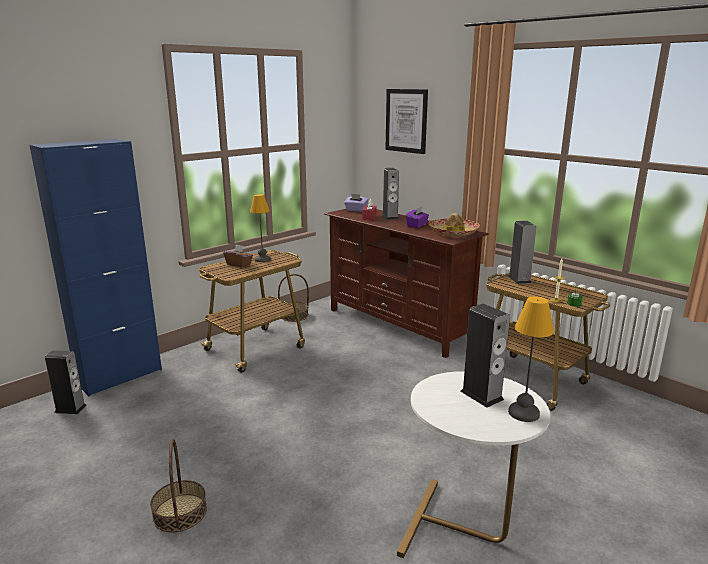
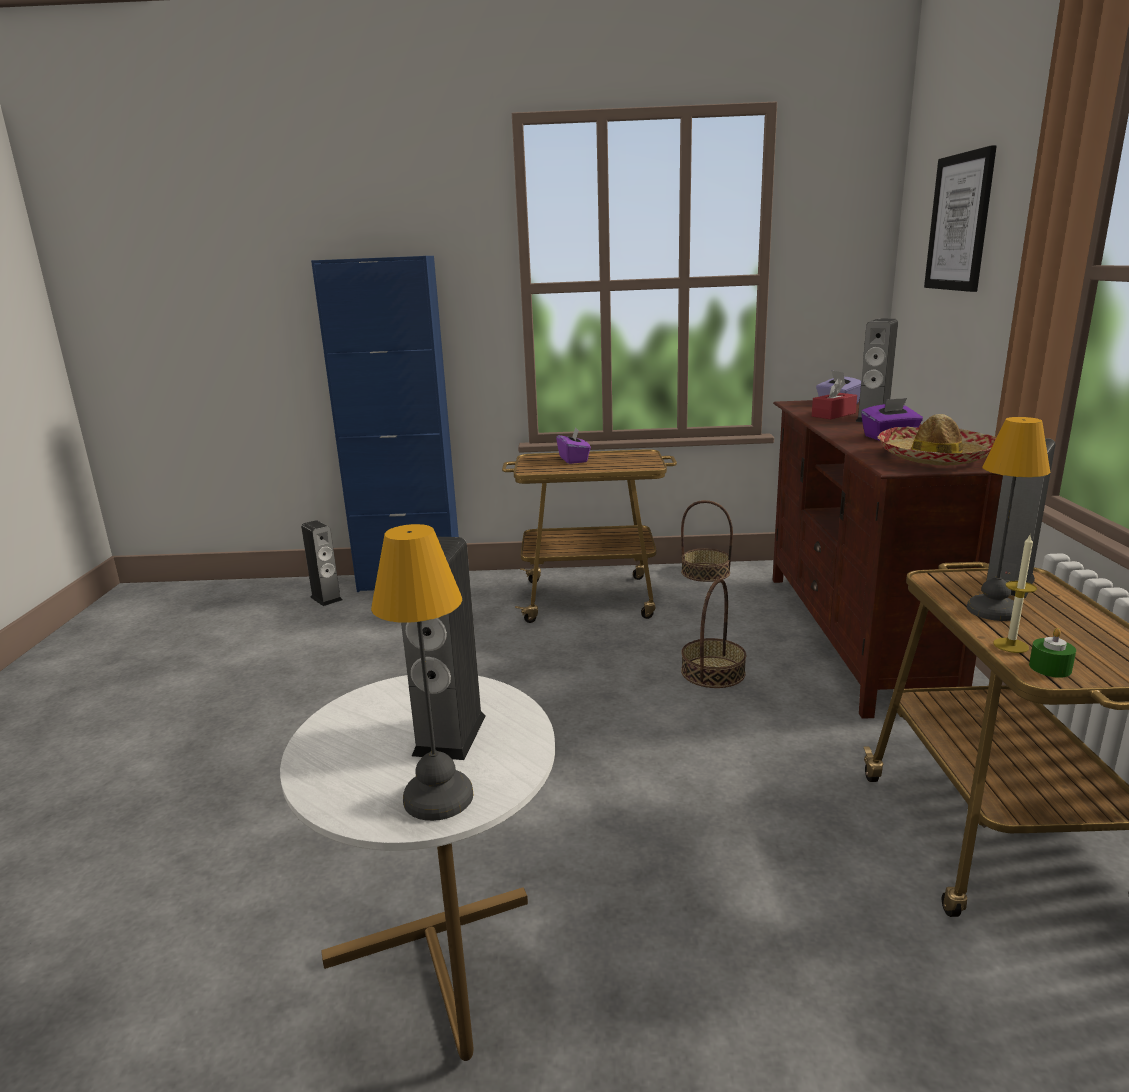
camera: 45 degrees right, 0 degrees up
(179, 512) = (238, 749): basket -> basket (712, 672)
(239, 264) = (574, 459): brown tissue box -> purple tissue box
(263, 259) = (617, 459): table lamp -> table lamp (994, 611)

